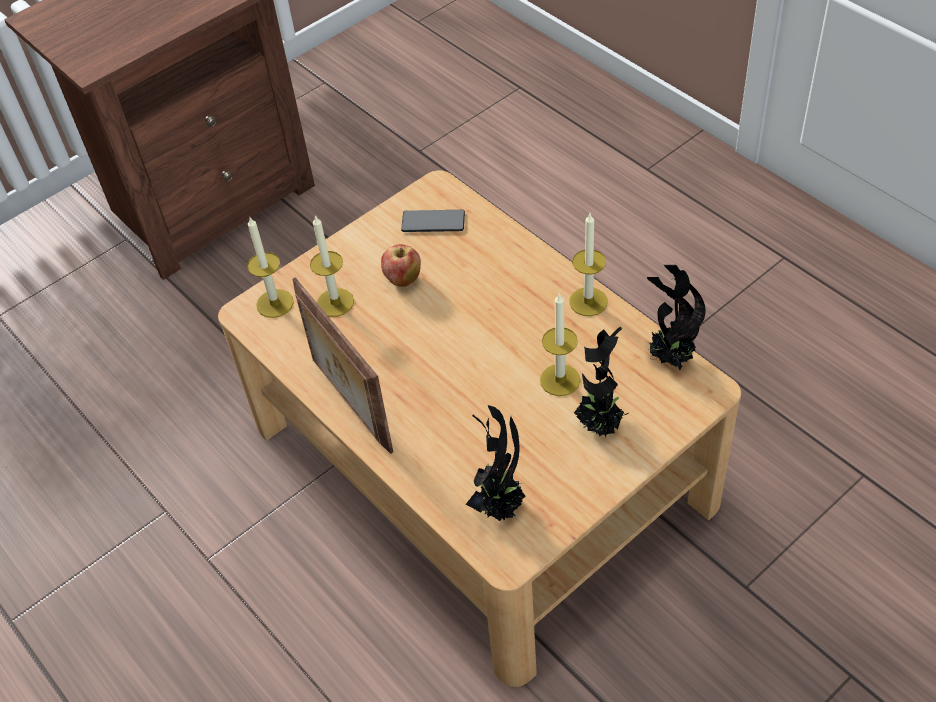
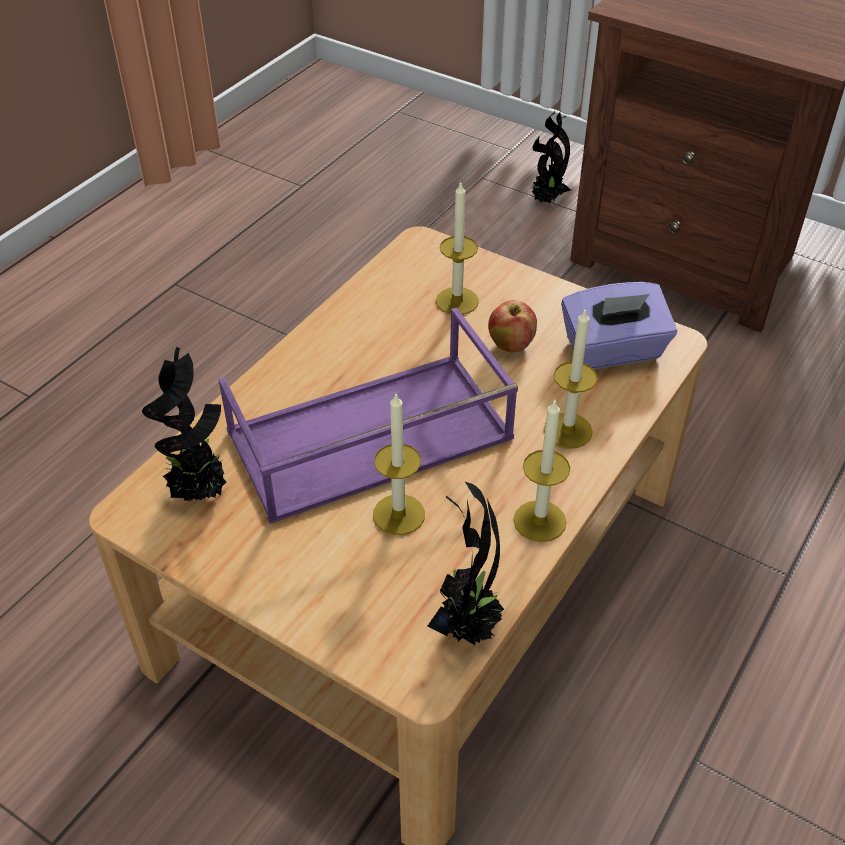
camera: 70 degrees right, 5 degrees down
(275, 303) = (440, 259): candle -> candle (568, 430)
(349, 404) = (318, 343): picture frame -> none
(433, 222) = (613, 350): phone -> purple tissue box
(475, 386) = (368, 438): none -> purple tray
(600, 426) = (335, 568): potted plant -> potted plant (546, 200)

